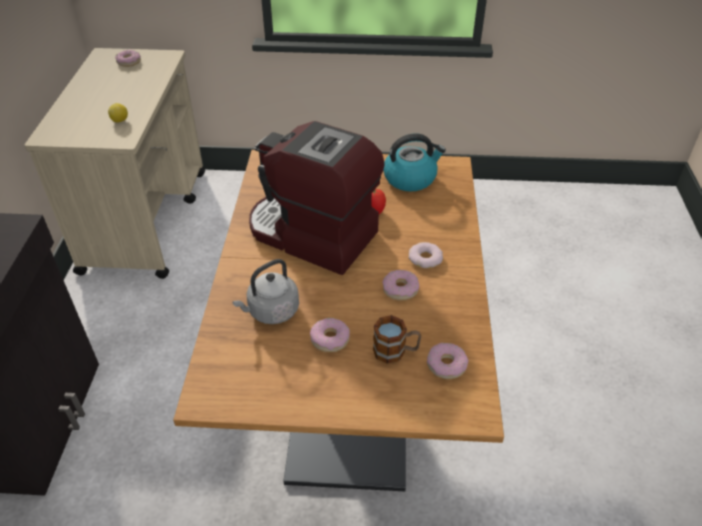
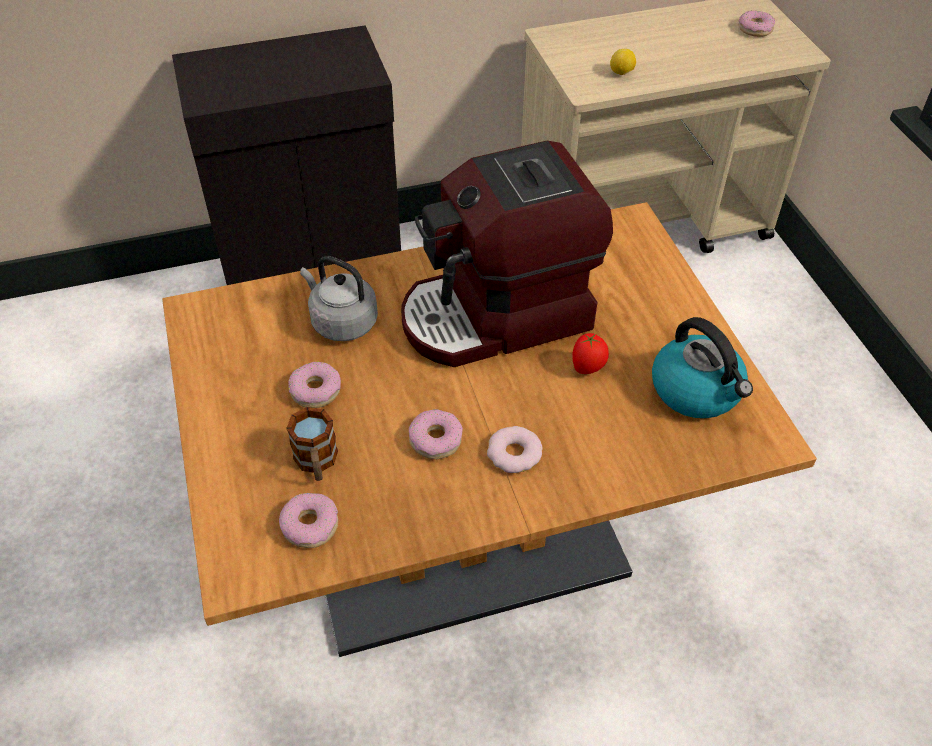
camera: 70 degrees right, 5 degrees up
(311, 235) = (498, 316): coffee machine -> coffee machine turned 120 degrees counterclockwise

